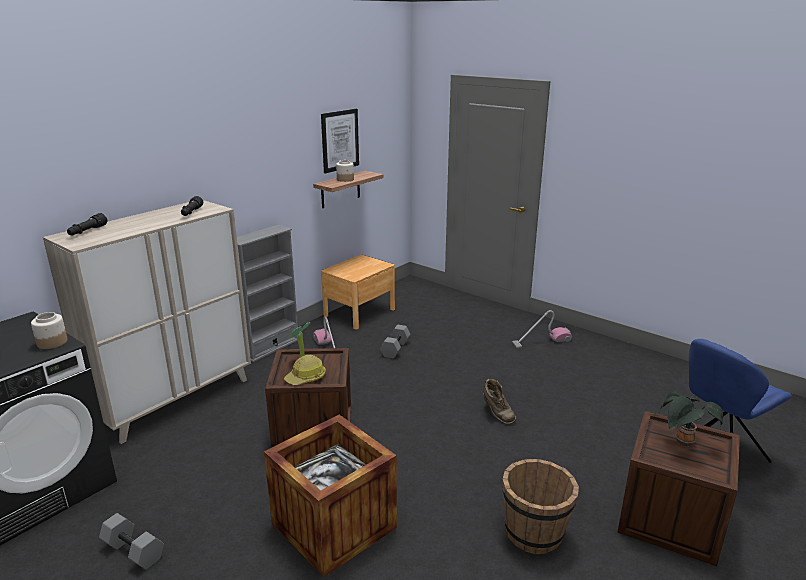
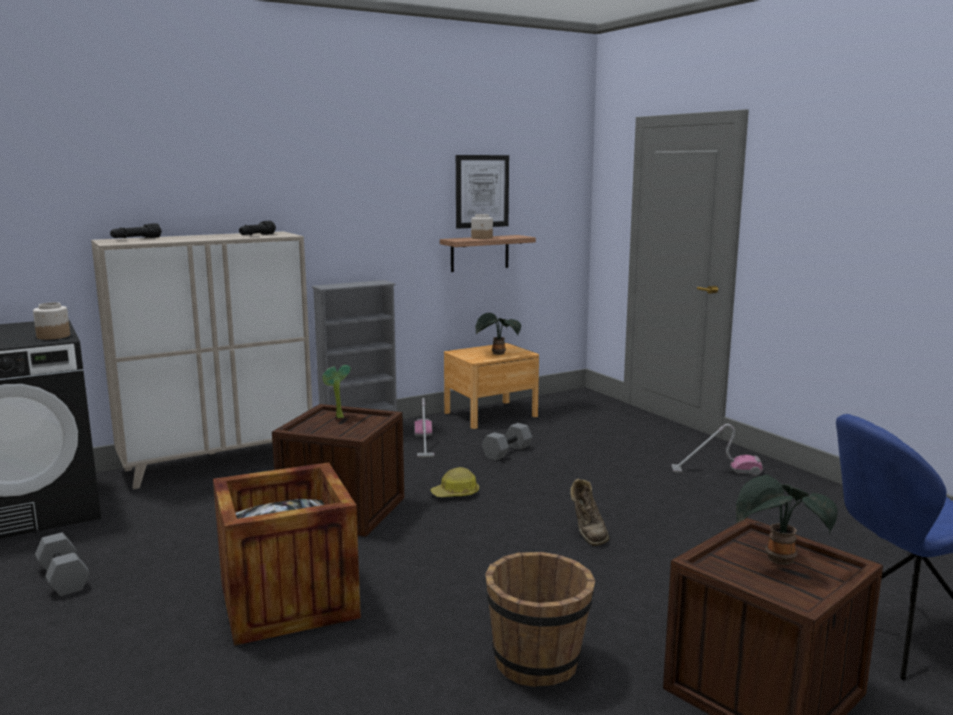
camera: 20 degrees right, 10 degrees down
(306, 378) = (328, 431): hard hat -> hard hat (456, 494)
(364, 268) = (497, 354): none -> potted plant

